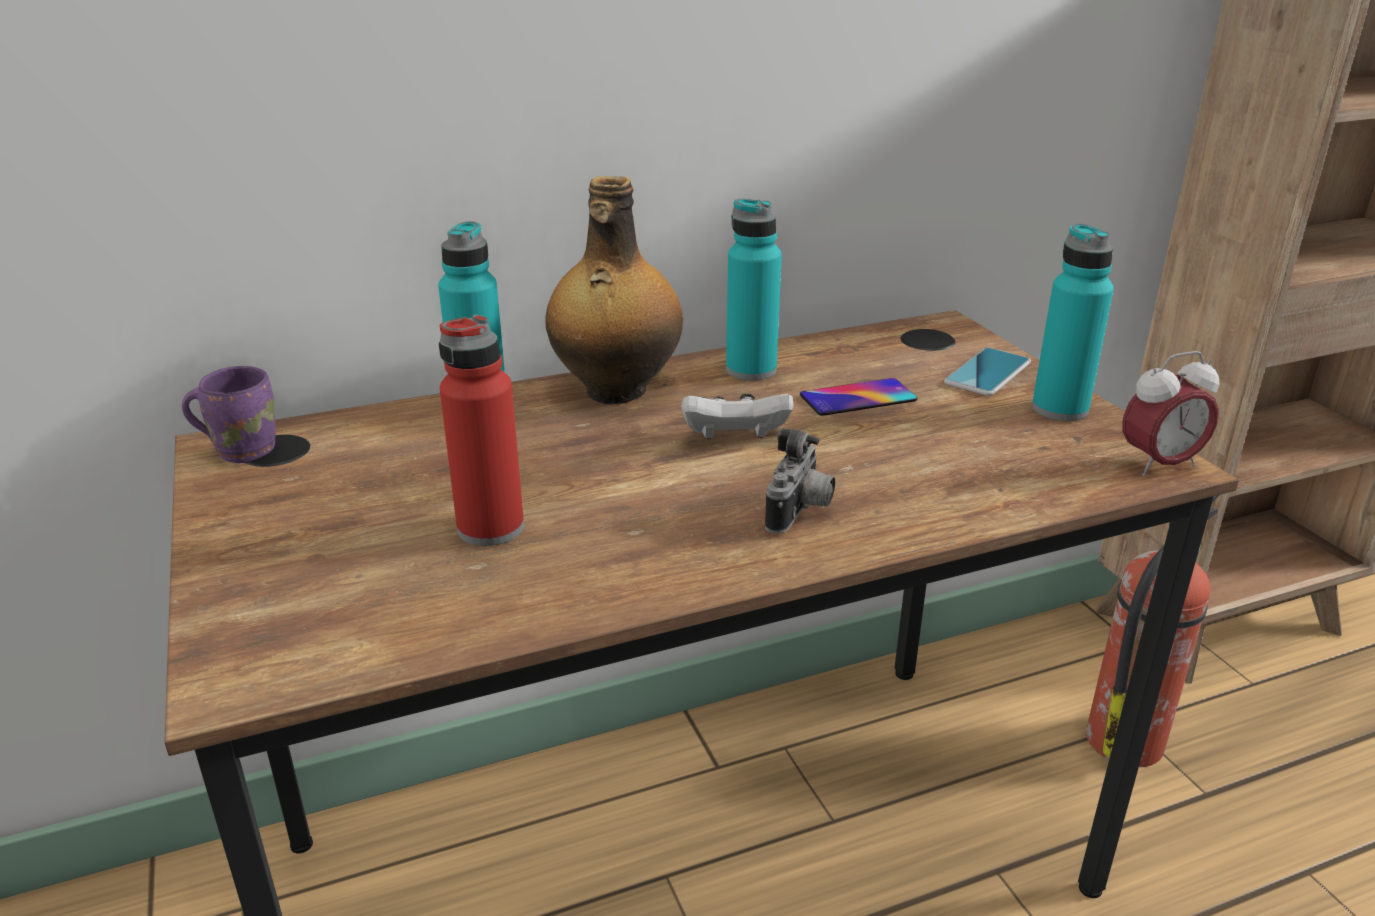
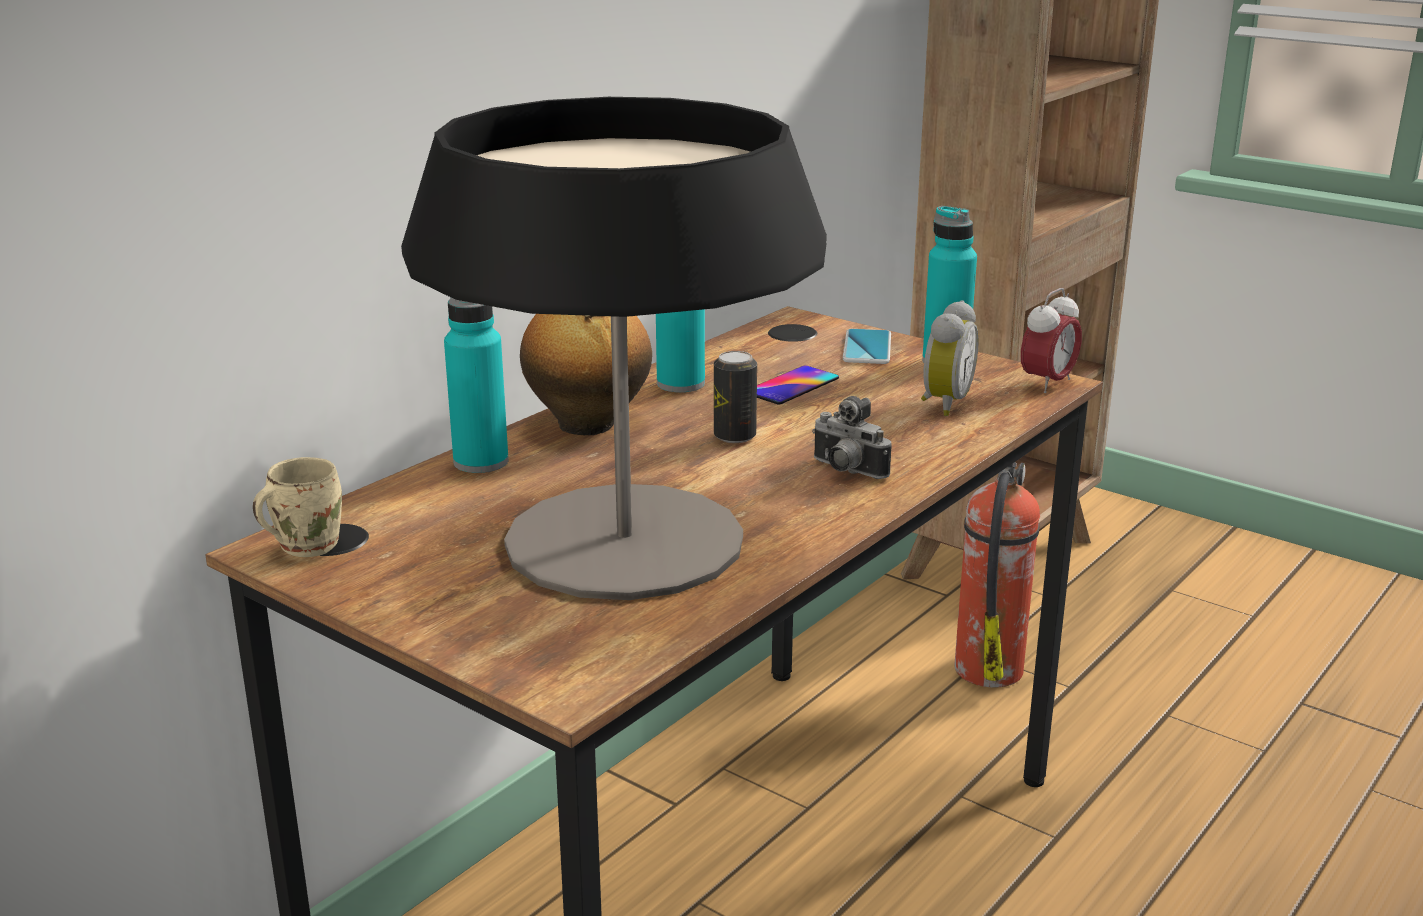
camera: 30 degrees left, 5 degrees down
(243, 449) = (304, 545): purple mug -> beige mug
(490, 528) = (624, 541): red bottle -> table lamp
(735, 440) = (735, 436): white game controller -> can
(800, 512) = (846, 471): camera -> camera turned 135 degrees clockwise
(1002, 458) = (943, 403): none -> alarm clock

